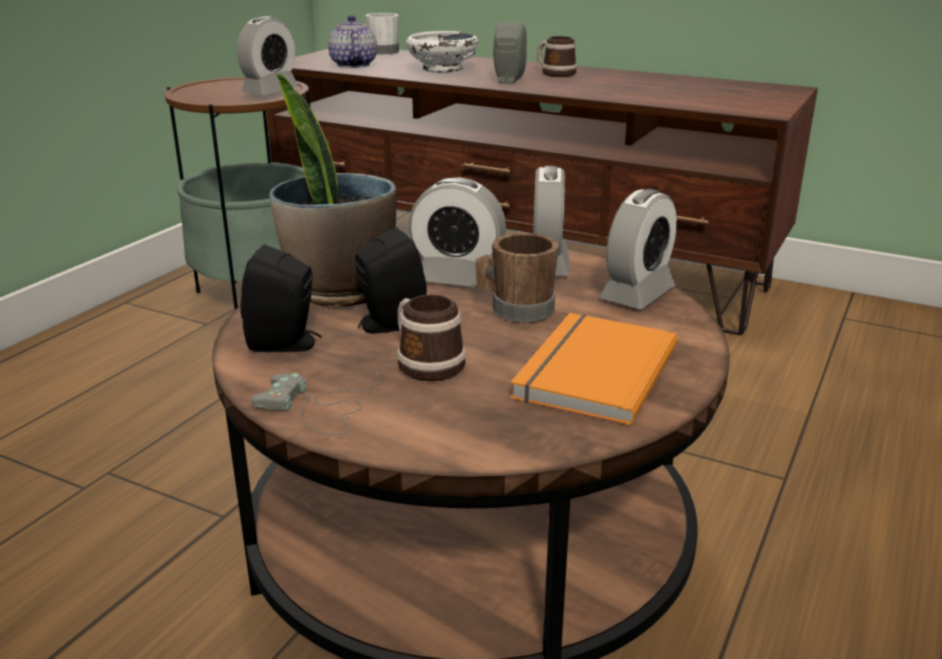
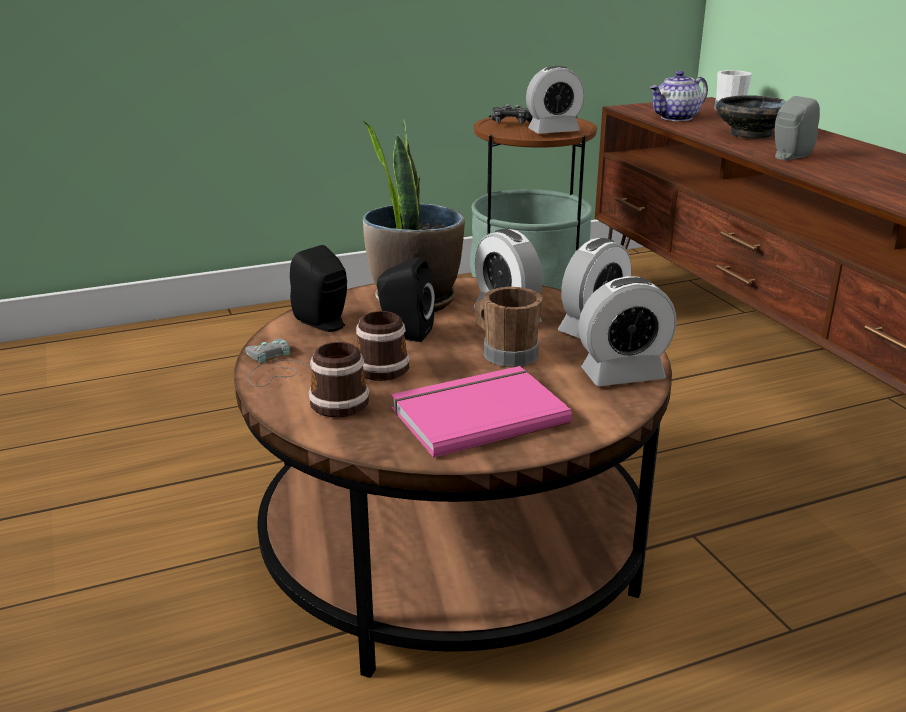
camera: 40 degrees right, 0 degrees up
(208, 91) = (511, 123): none -> game controller
(352, 65) = (676, 118): teapot -> teapot turned 150 degrees counterclockwise
(441, 69) = (749, 134): white bowl -> black bowl
(554, 73) = (856, 157): mug -> mug (339, 399)
(591, 372) = (476, 414): orange book -> pink book

